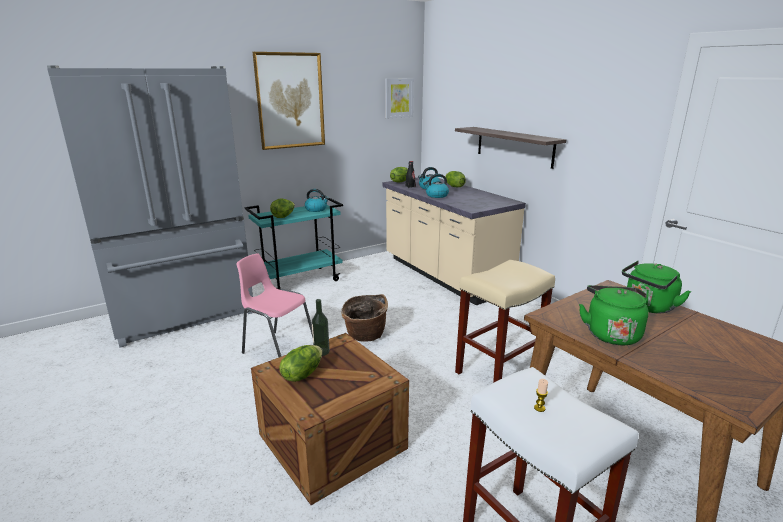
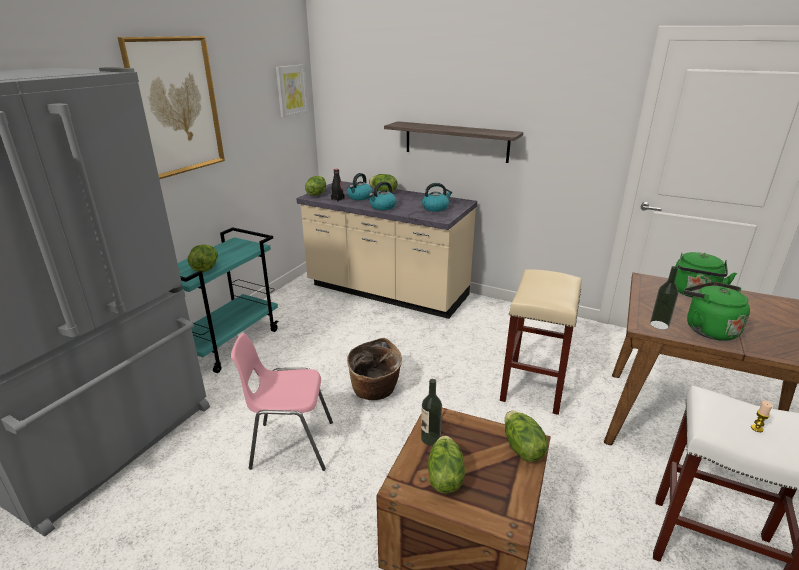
camera: 30 degrees left, 5 degrees up
(316, 209) = (236, 248): kettle -> kettle (435, 208)
(376, 378) = (521, 448): none -> lettuce
(564, 318) = (659, 325): none -> bottle

